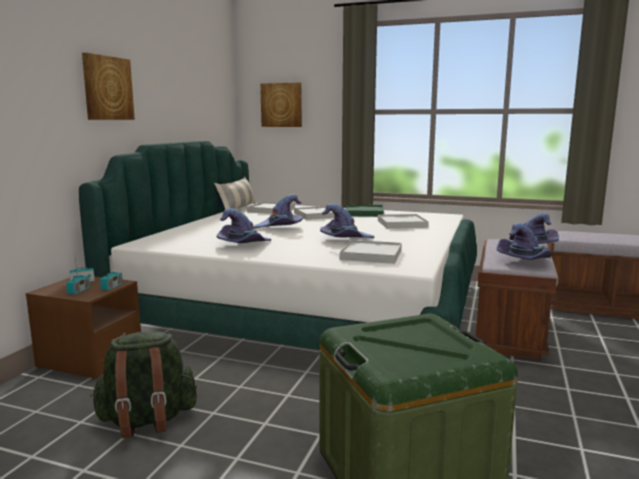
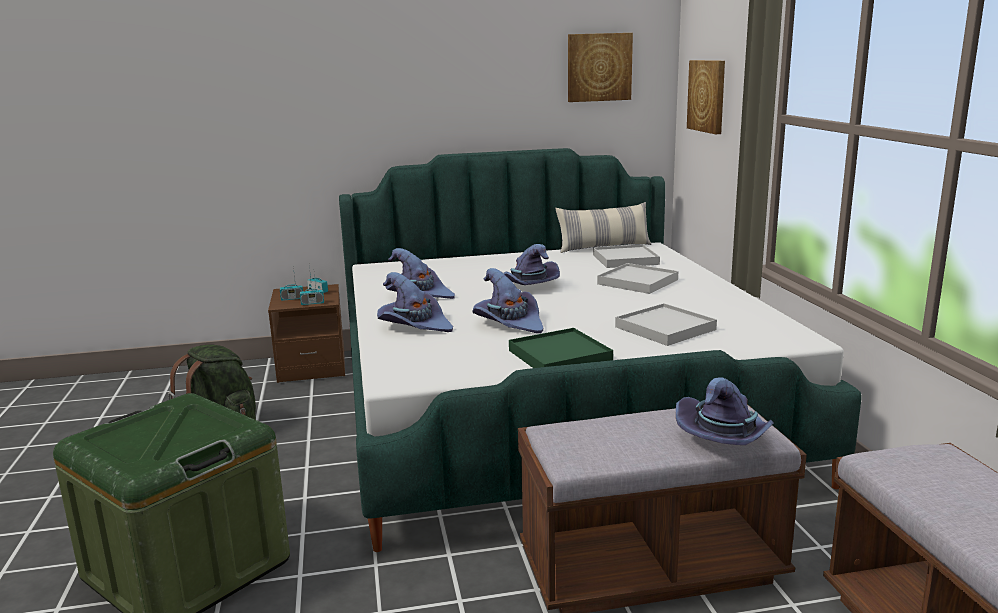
camera: 60 degrees right, 5 degrees up
(107, 88) = (393, 92): picture -> picture (599, 67)
(364, 213) = (705, 296): green tray -> green tray (559, 356)
(371, 255) = (442, 350): white tray -> none
(524, 261) = (595, 444): purple hat -> purple hat (414, 325)

